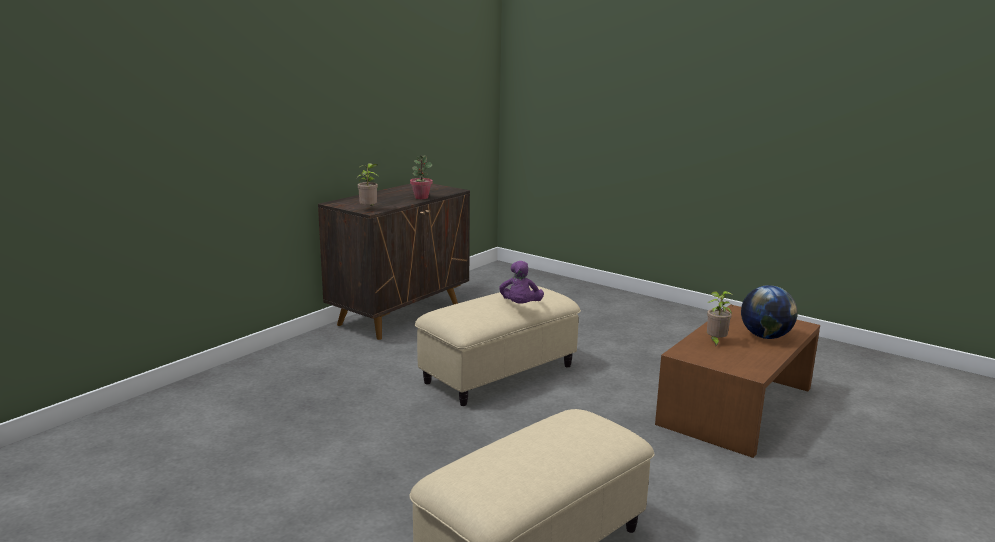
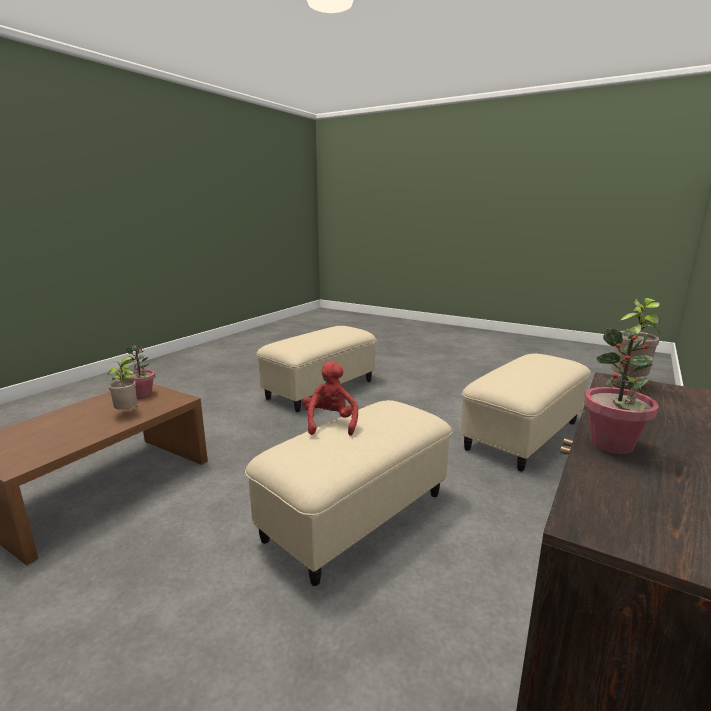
camera: 175 degrees right, 0 degrees up
(271, 431) = (523, 436): none -> beige ottoman
(520, 306) = (330, 423): purple plush toy -> red plush toy
(730, 362) = (143, 394): none -> potted plant
(765, 336) = (59, 423): globe -> none

